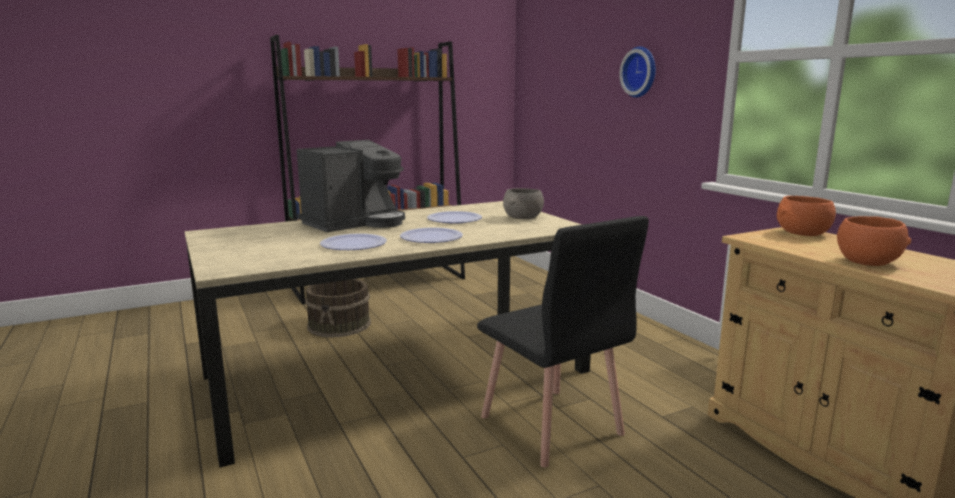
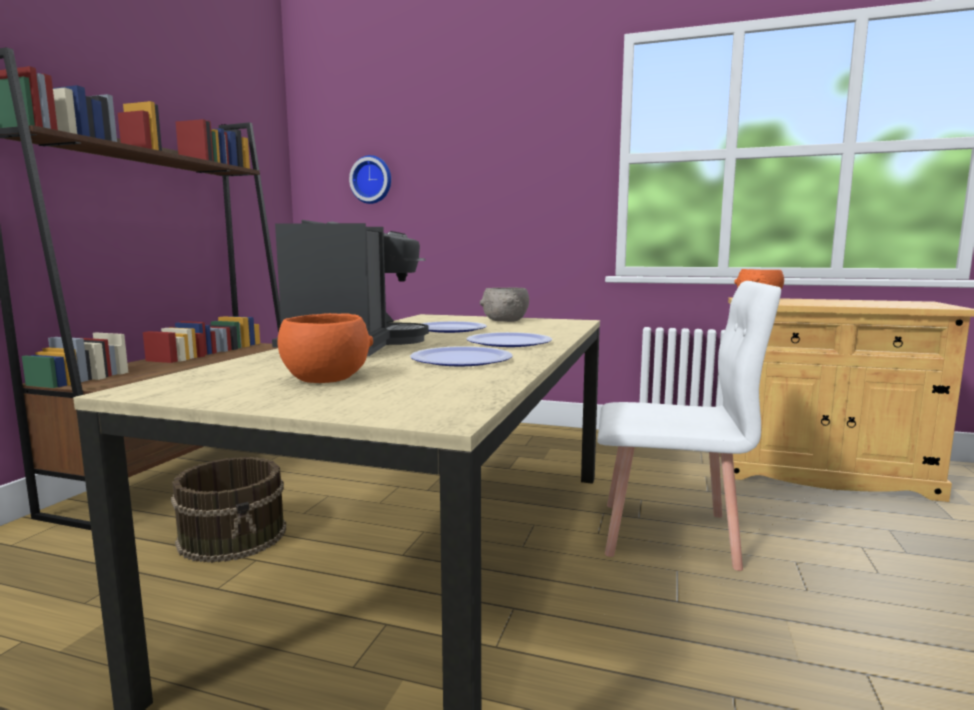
camera: 45 degrees left, 5 degrees down
(551, 426) = (669, 534): black chair -> white chair
(641, 72) = (507, 174): wall clock -> wall clock (372, 180)
(867, 261) = (858, 304): orange bowl -> orange bowl (326, 378)

